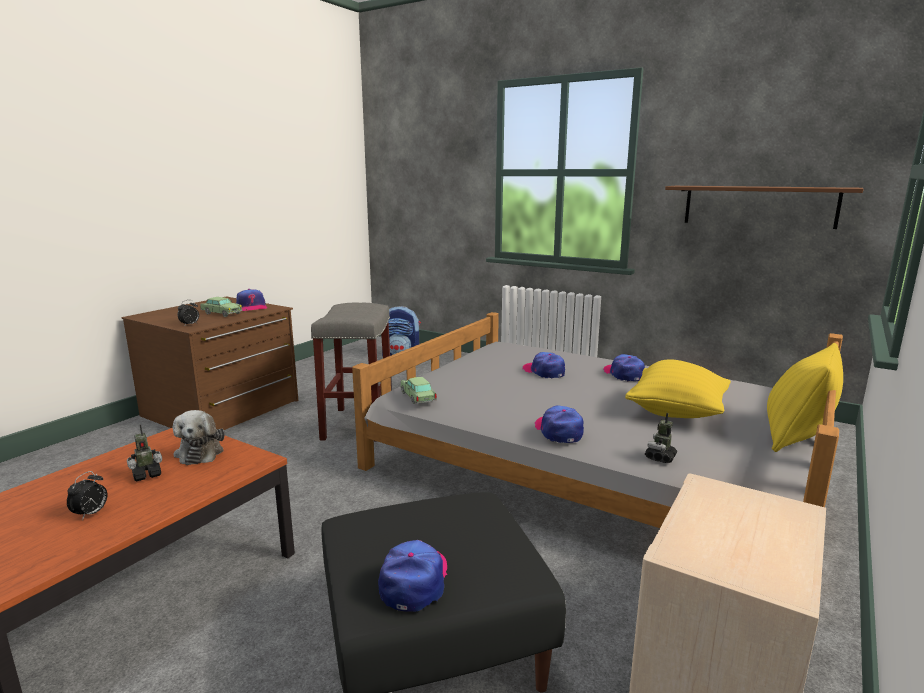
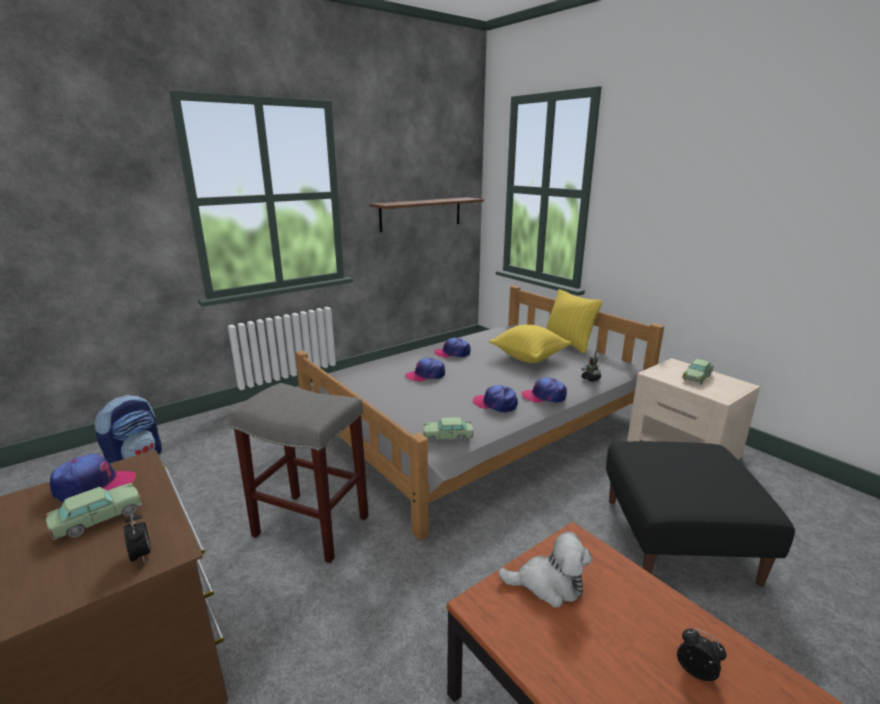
camera: 70 degrees left, 5 degrees up
(147, 475) = (603, 629): toy robot -> none
(414, 580) = (733, 485): cap -> cap (495, 404)
(749, 531) = (697, 377): none -> toy car

